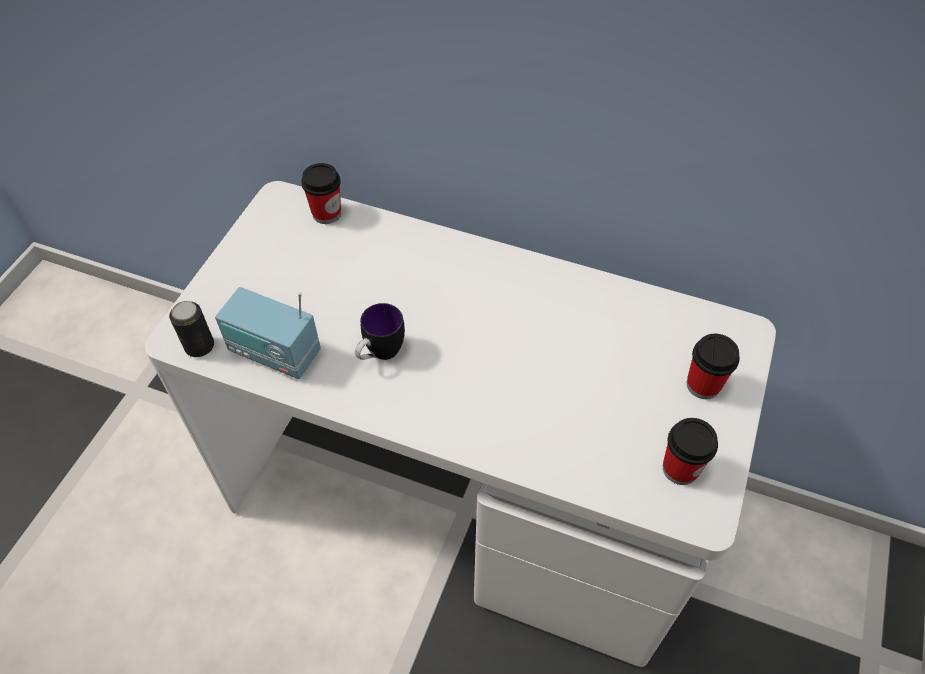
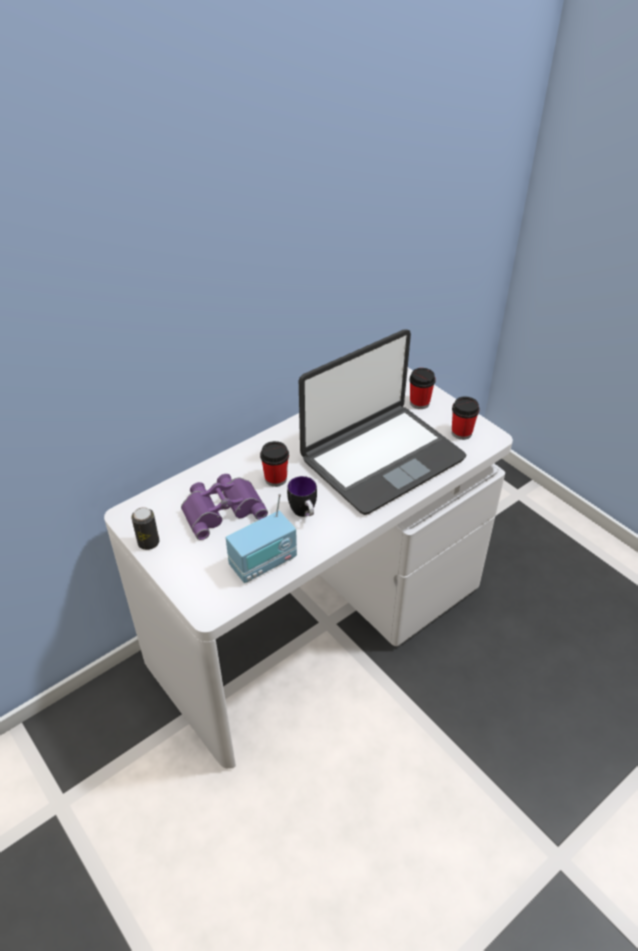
camera: 60 degrees left, 10 degrees down
(199, 346) = (226, 600): can -> can (148, 543)
(326, 213) = (164, 496): cup -> cup (275, 479)
(339, 272) = (222, 508): none -> purple binoculars
(544, 390) = (381, 458): none -> laptop

